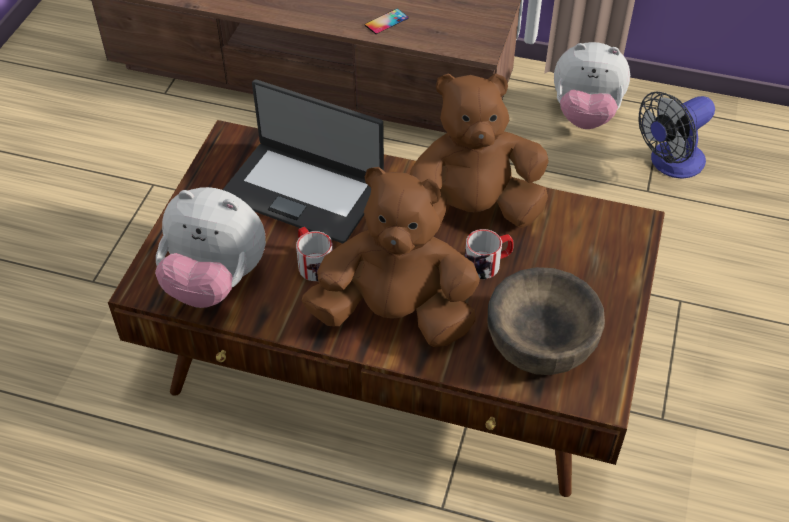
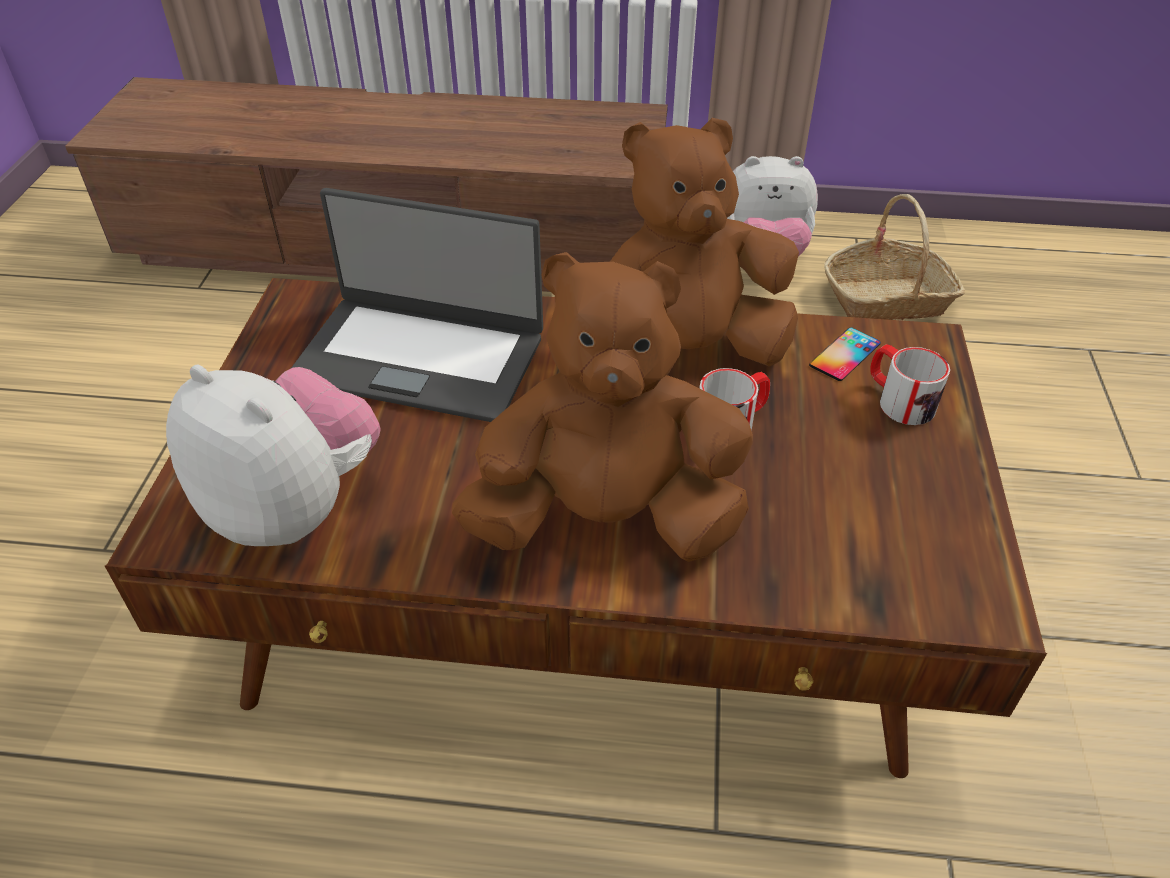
camera: 10 degrees left, 5 degrees down
(215, 281) = (294, 507): plush toy -> plush toy turned 150 degrees counterclockwise
(313, 262) = (454, 457): mug -> mug (898, 400)
(386, 21) = (497, 145): phone -> phone (845, 354)
(541, 341) = (853, 529): brown bowl -> none
(670, 164) = (887, 299): fan -> basket

